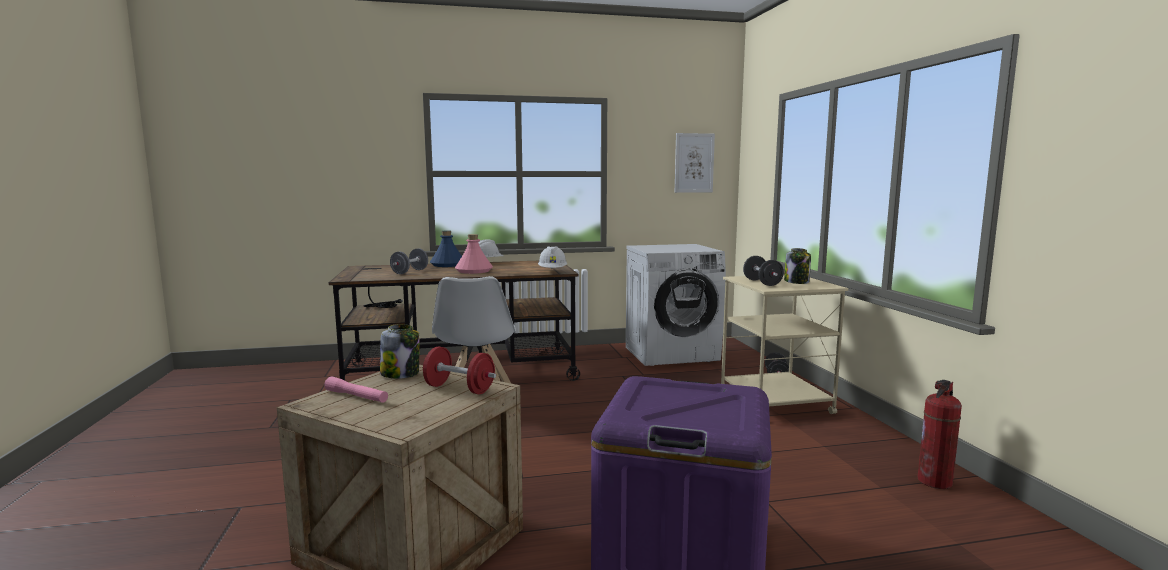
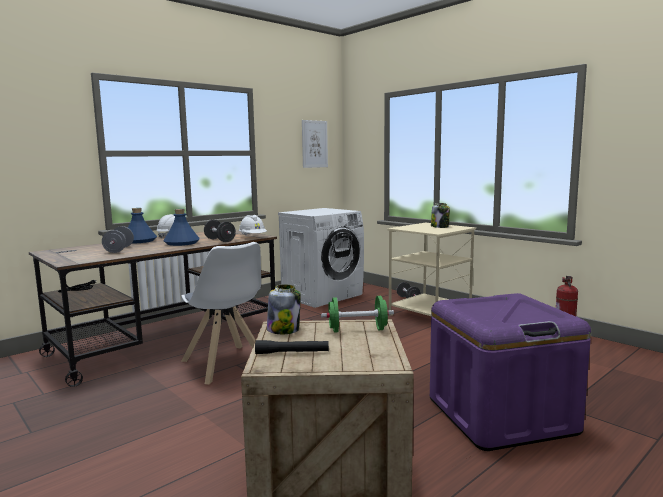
camera: 30 degrees left, 0 degrees up
(356, 397) = (292, 353): pink flashlight -> black flashlight
(459, 389) = (357, 330): red dumbbell -> green dumbbell
(474, 271) = (181, 243): pink bottle -> blue bottle
(762, 282) = (422, 229): black dumbbell -> black dumbbell (220, 240)

